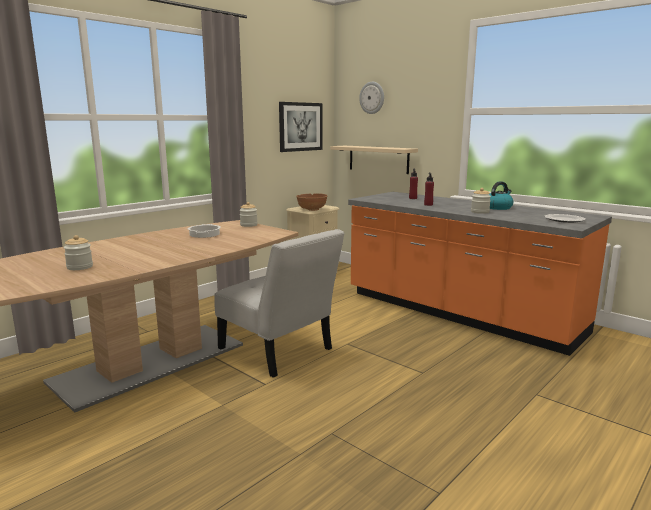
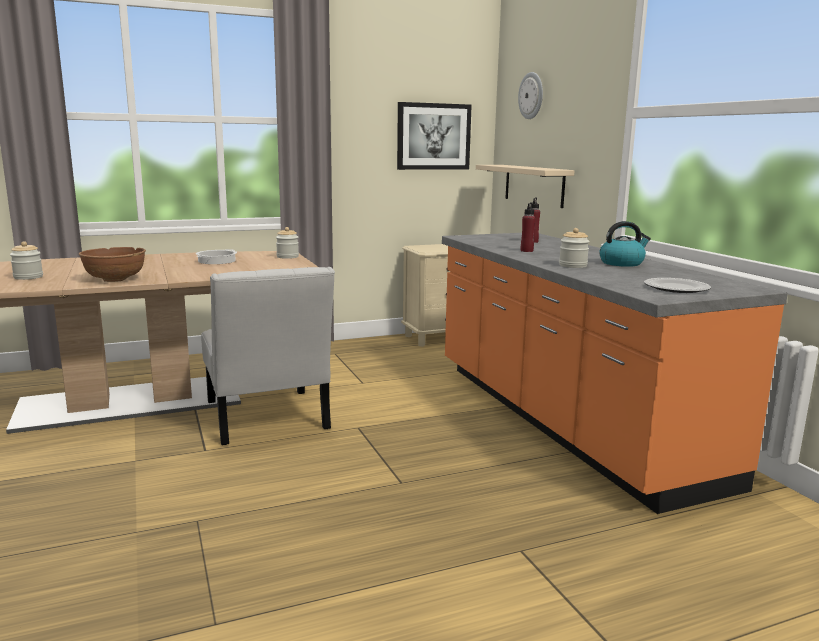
camera: 25 degrees right, 0 degrees up
(312, 209) = (430, 249): brown bowl -> brown bowl (115, 279)

